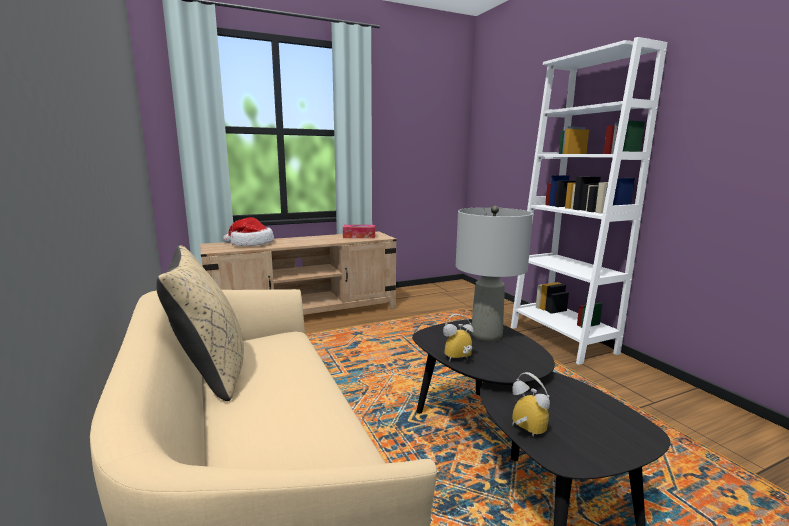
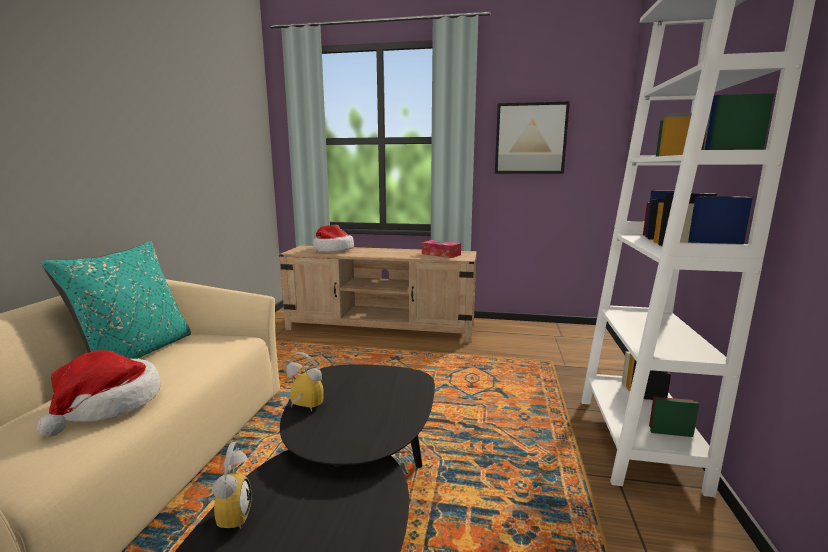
camera: 35 degrees right, 0 degrees up
(211, 372) = (137, 353): beige pillow -> turquoise pillow
(297, 412) = (108, 404): none -> hat
(408, 135) = (530, 138): none -> picture
(485, 335) = (386, 392): grey table lamp -> none

